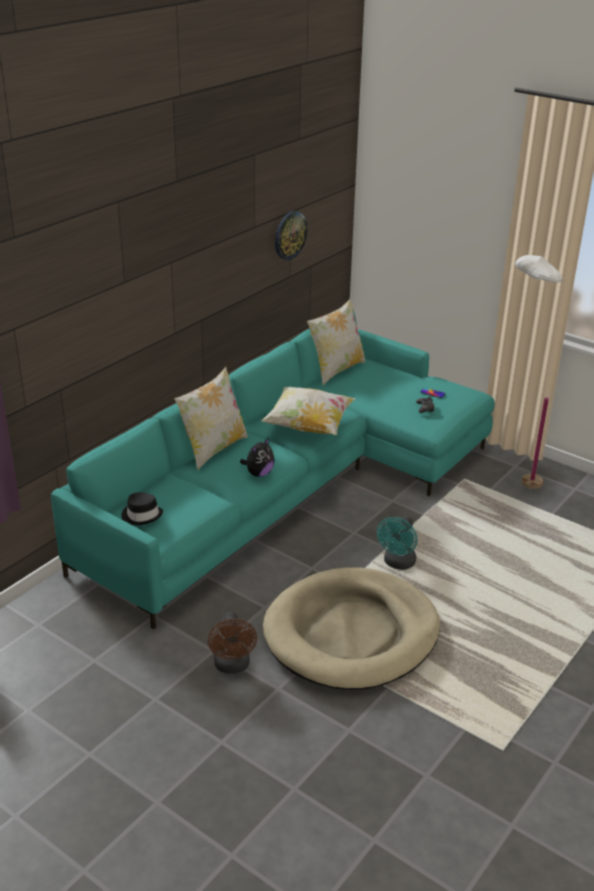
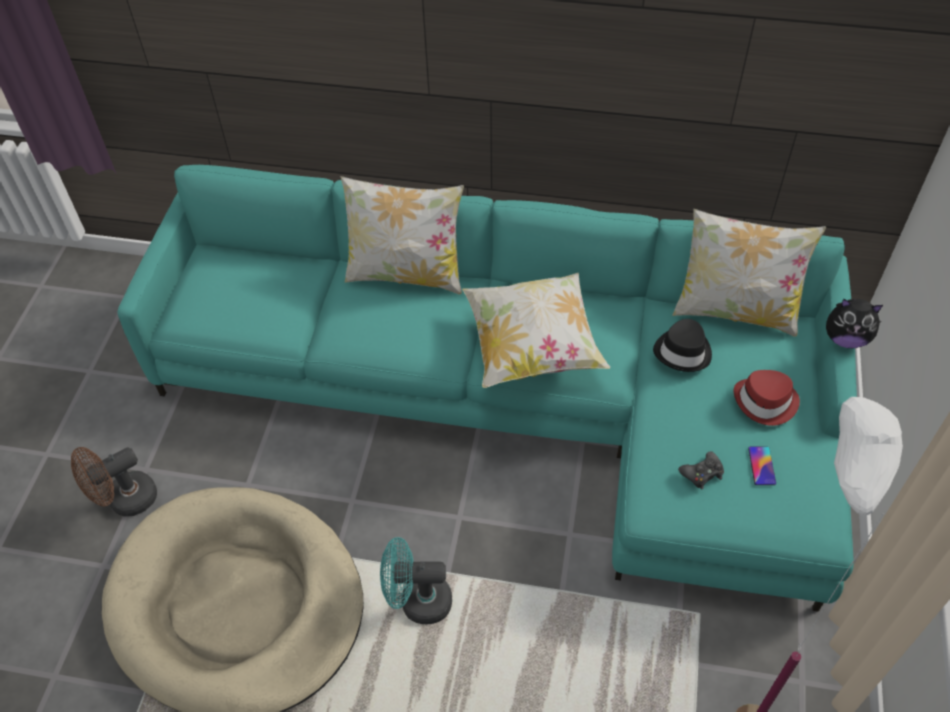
camera: 65 degrees right, 20 degrees up
(142, 515) = (214, 277): black hat -> black hat (683, 351)
(259, 473) = (376, 346): plush toy -> plush toy (845, 338)
(289, 235) = (736, 56): wall clock -> none
(399, 379) = (765, 402): none -> red hat

